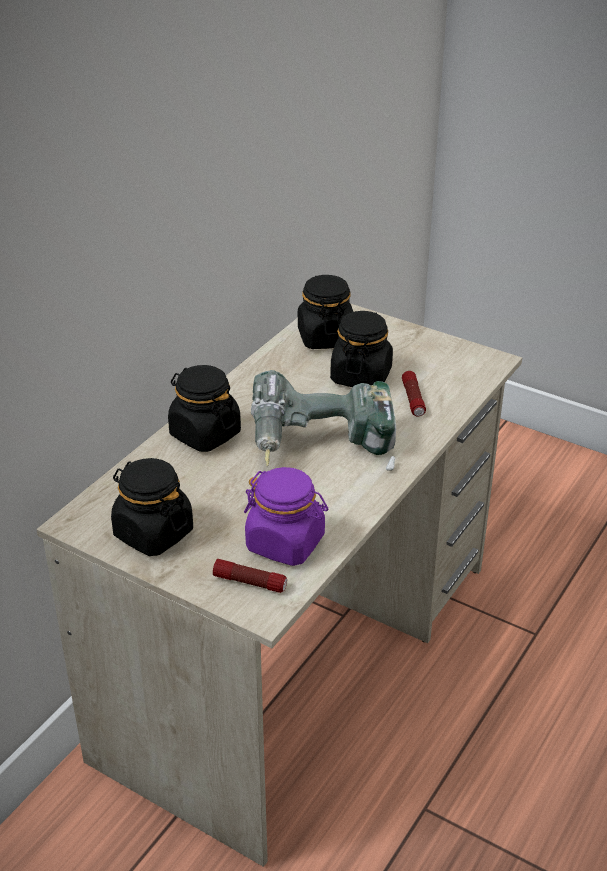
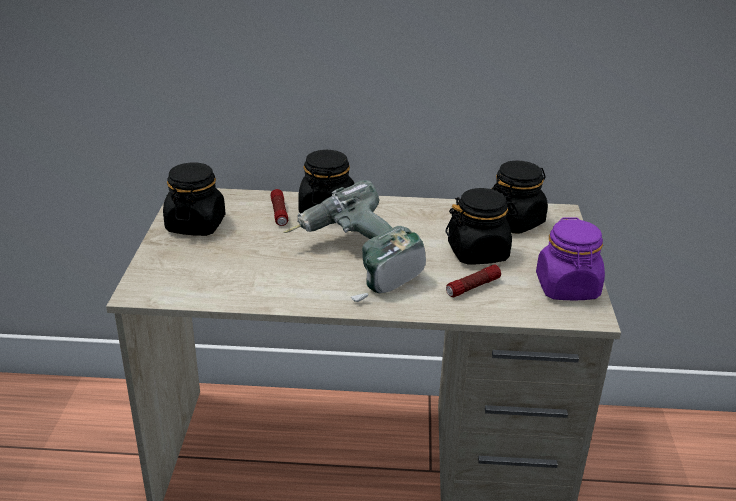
camera: 60 degrees right, 5 degrees down
(250, 582) = (166, 277): flashlight -> flashlight (279, 213)
(286, 543) = (222, 279): purple jar -> purple jar (567, 288)

